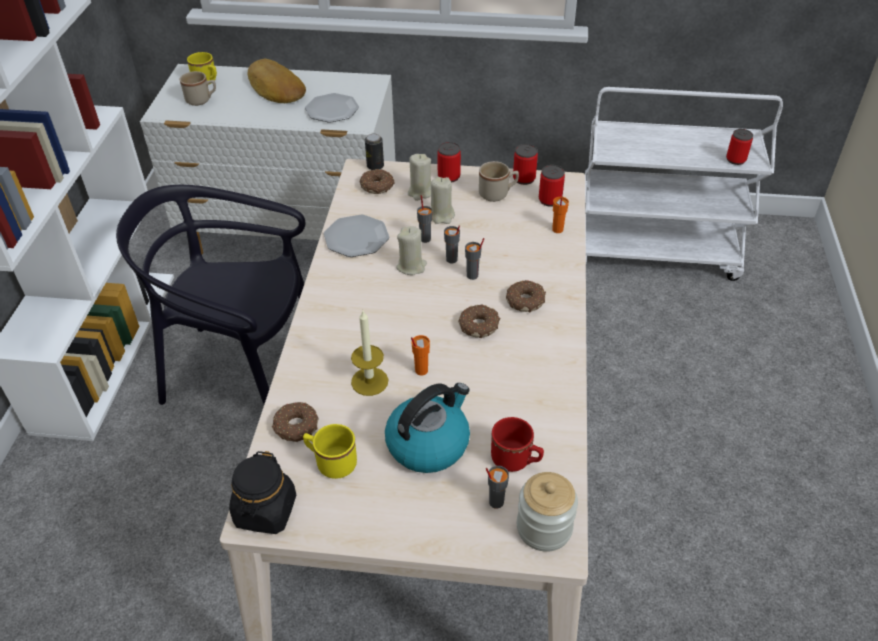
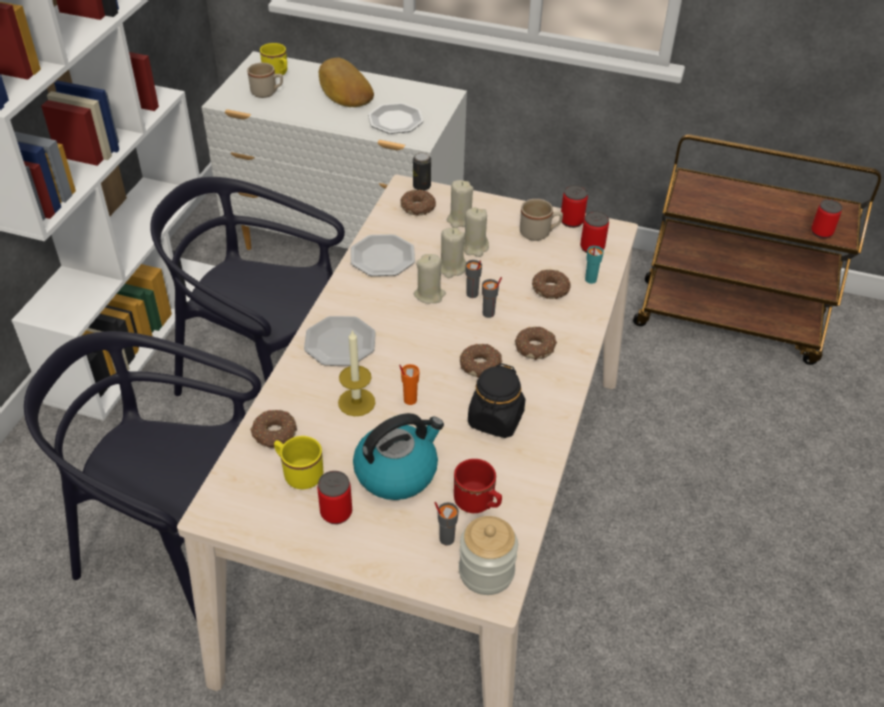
camera: 10 degrees right, 0 degrees up
(196, 553) = (178, 547): none -> black chair
(265, 511) = (225, 508): black jar -> black jar (495, 419)
(338, 327) = (340, 344): none -> plate
(425, 238) = (451, 268): grey cup -> beige candle
(449, 176) = (494, 208): can -> can (336, 512)
(524, 244) = (551, 289): none -> donut
(557, 230) = (590, 280): orange cup -> turquoise cup
(655, 253) = (729, 321): white cart -> brown cart

